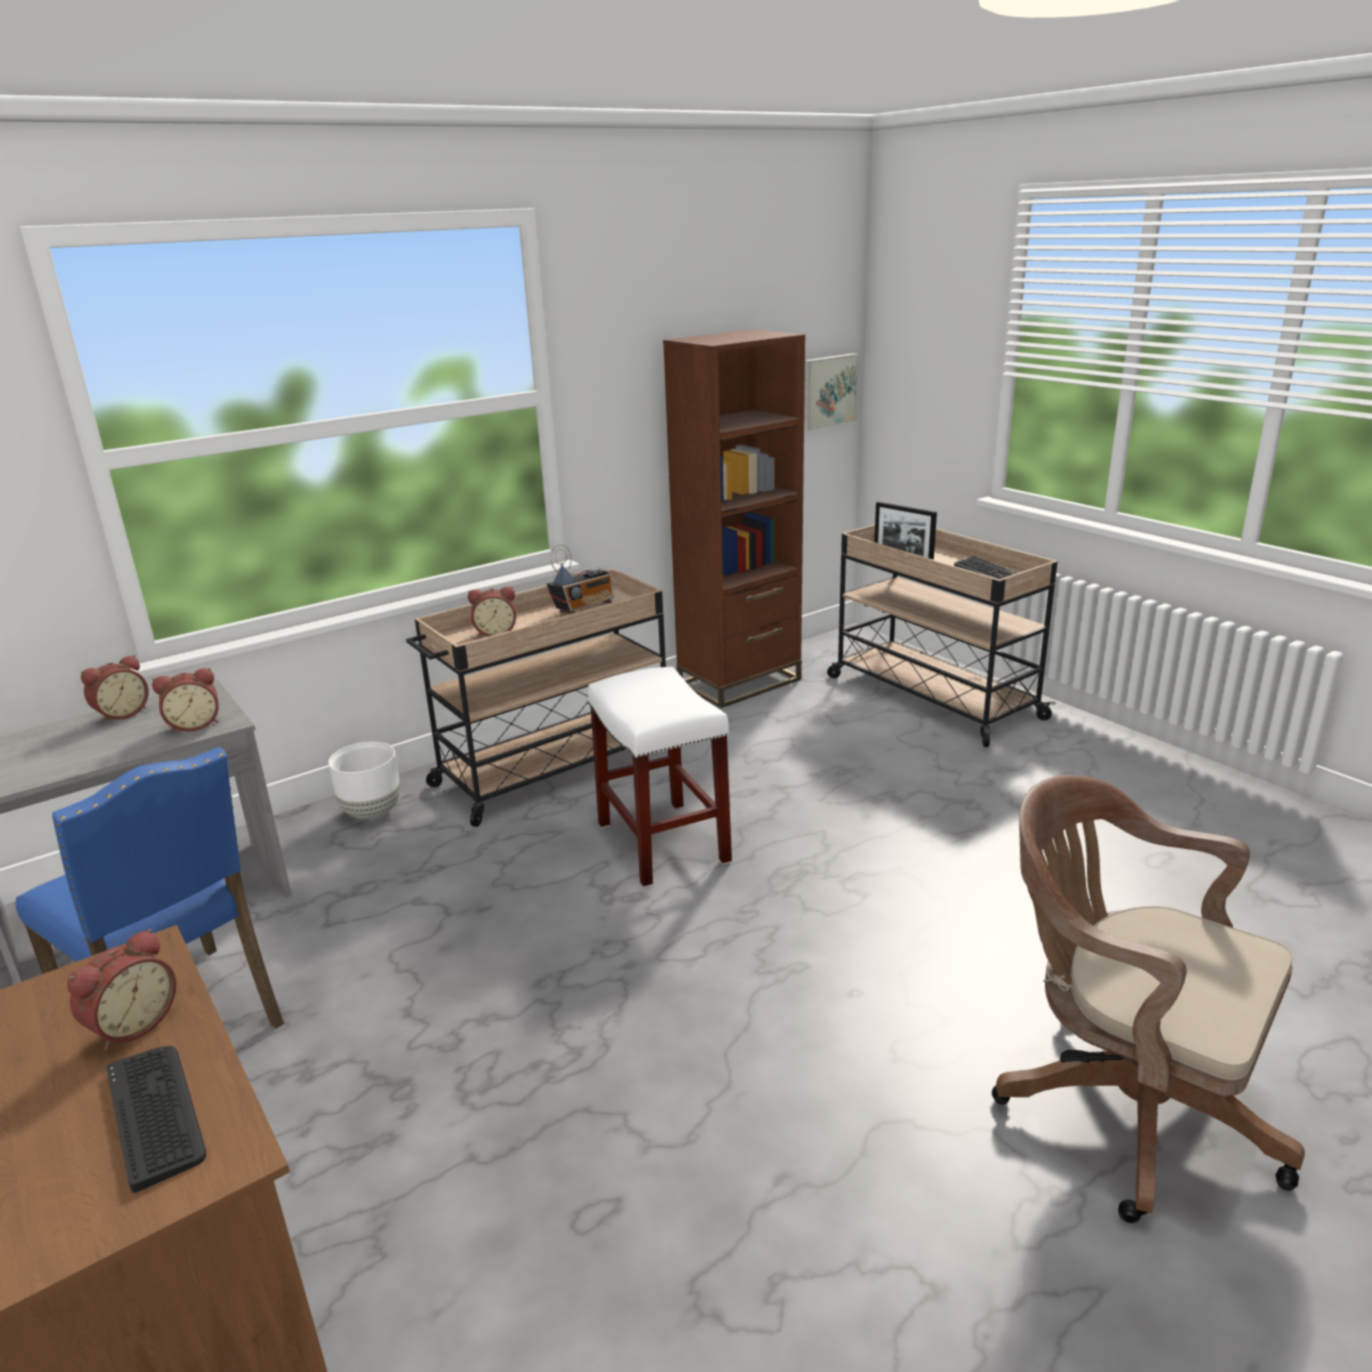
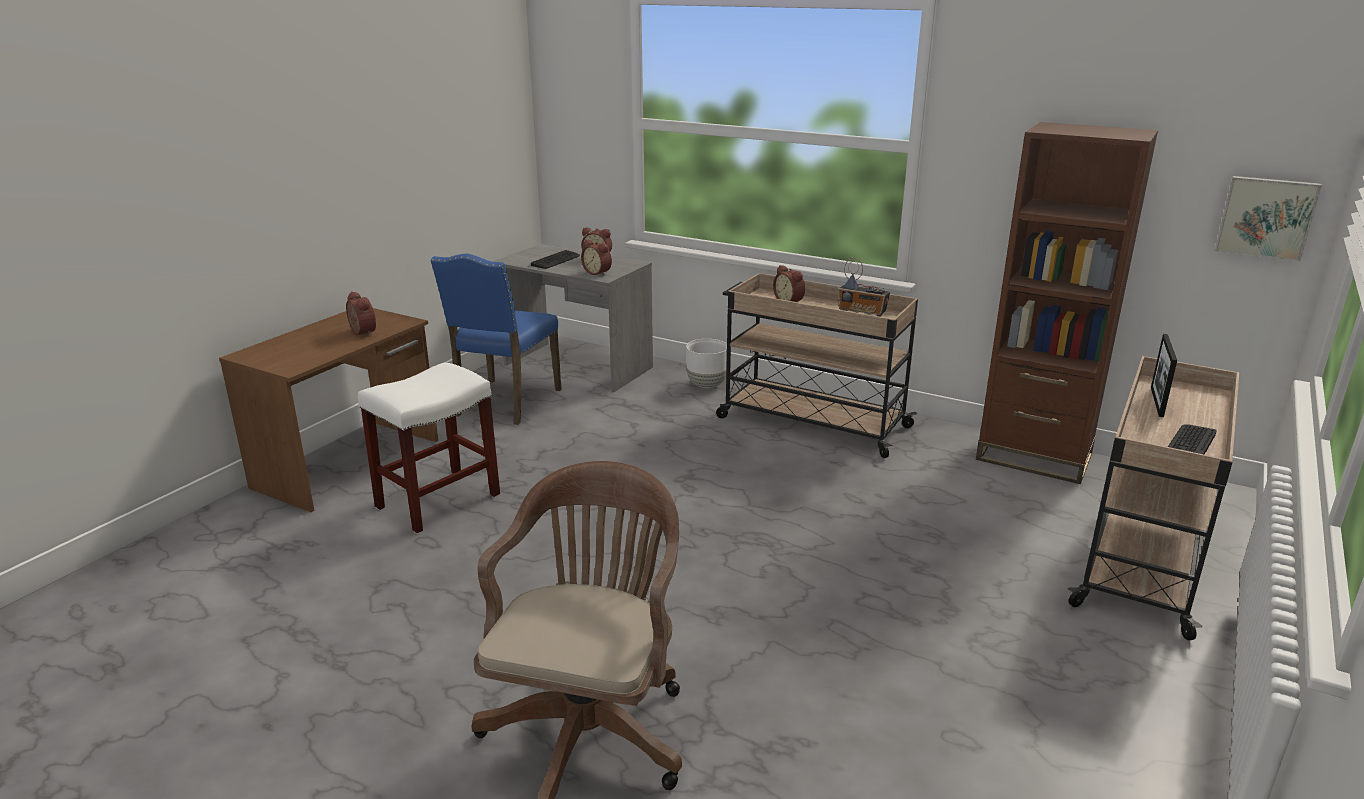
camera: 65 degrees right, 0 degrees up
(132, 1024) = (361, 333): alarm clock -> alarm clock turned 135 degrees counterclockwise
(155, 1114) = (312, 351): keyboard -> keyboard (556, 260)
(664, 843) = (757, 483): white stool -> white stool (437, 502)

